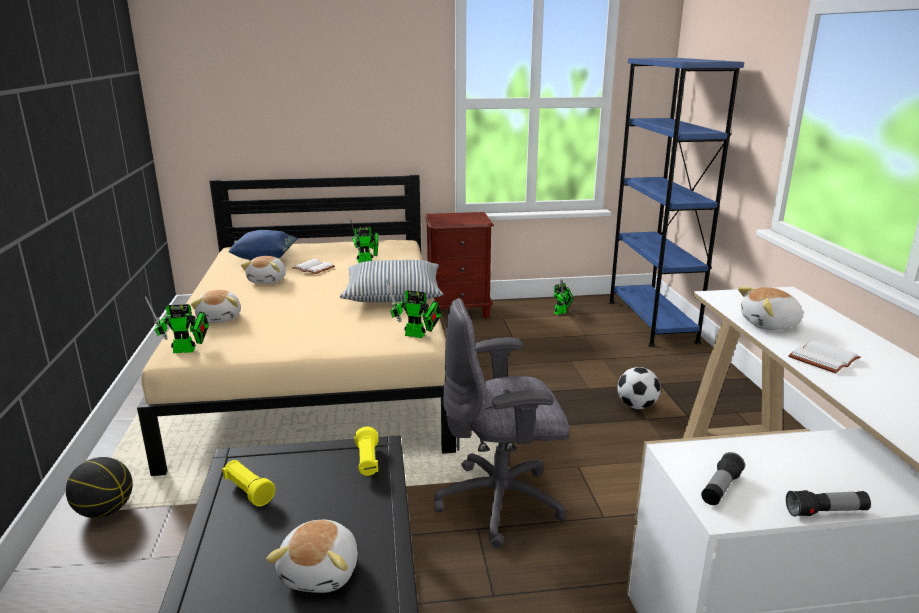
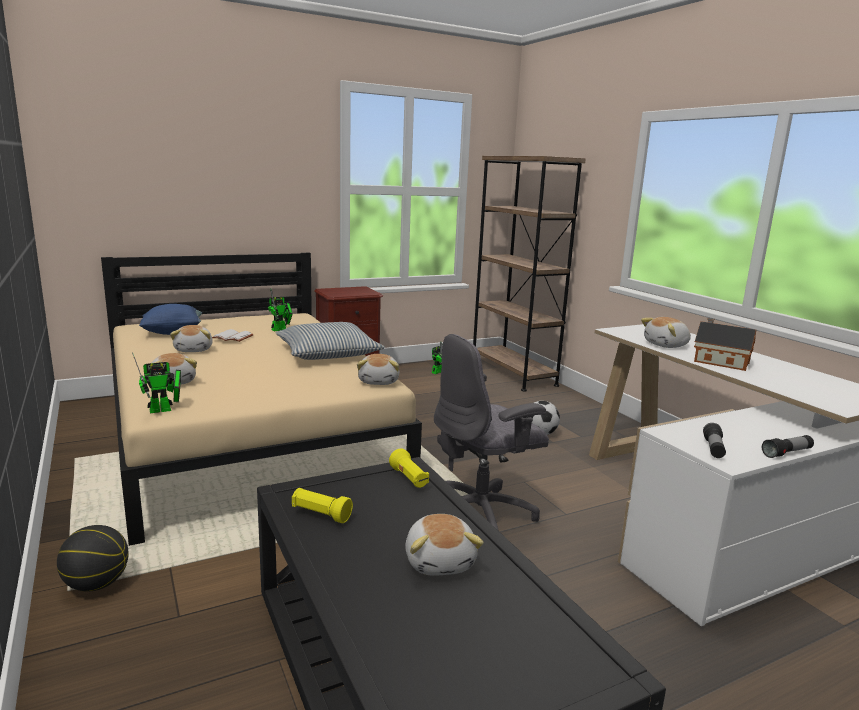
camera: 20 degrees left, 5 degrees down
(418, 335) = (379, 381): toy robot -> plush toy
(651, 321) = (512, 373): blue bookcase -> brown bookcase
(822, 358) = (719, 361): white book -> toy house

